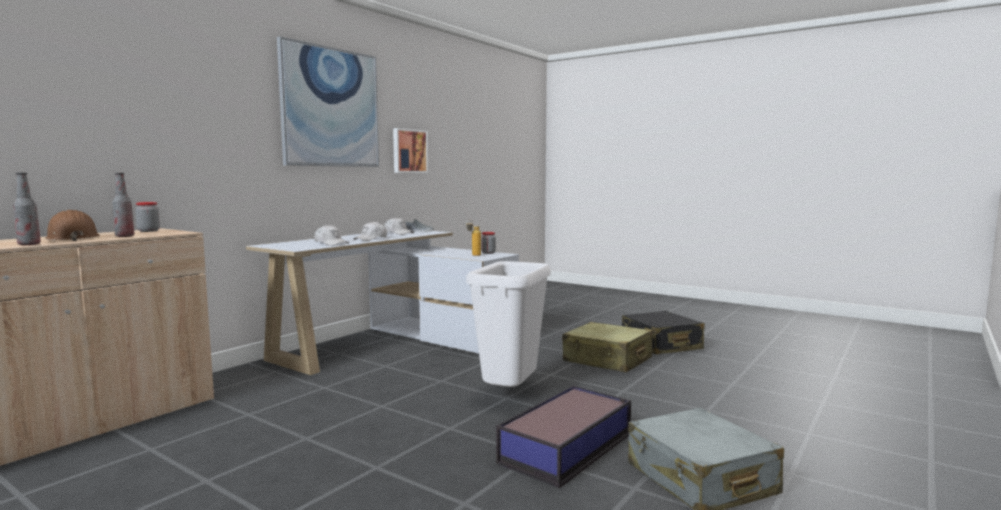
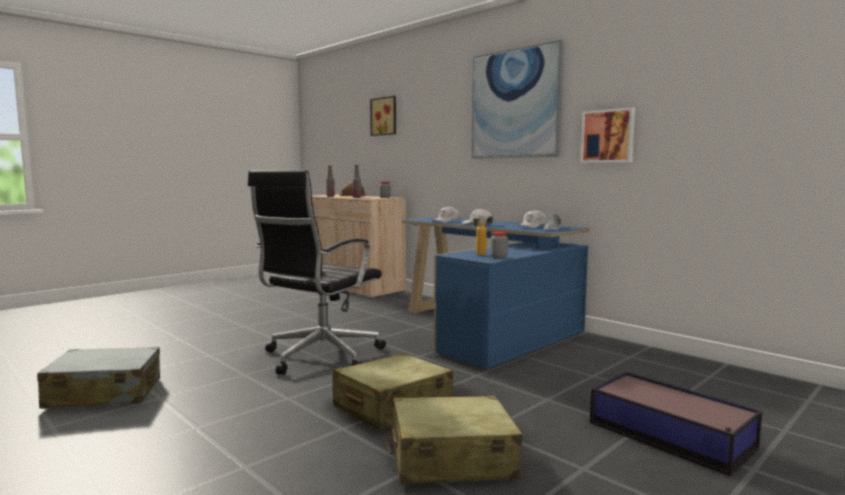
camera: 100 degrees right, 0 degrees up
(77, 77) = (385, 116): none -> picture
(394, 343) = (488, 328): white desk -> blue desk
(510, 395) = (320, 357): white trash can -> black office chair
(568, 448) = (205, 364): storage box -> storage box (671, 436)
(661, 345) = (451, 459): black suitcase -> beige suitcase

